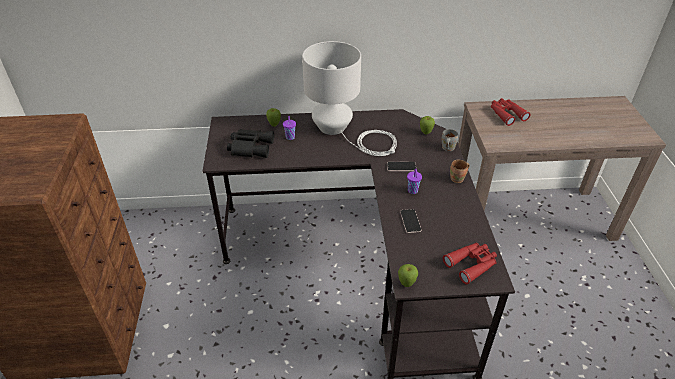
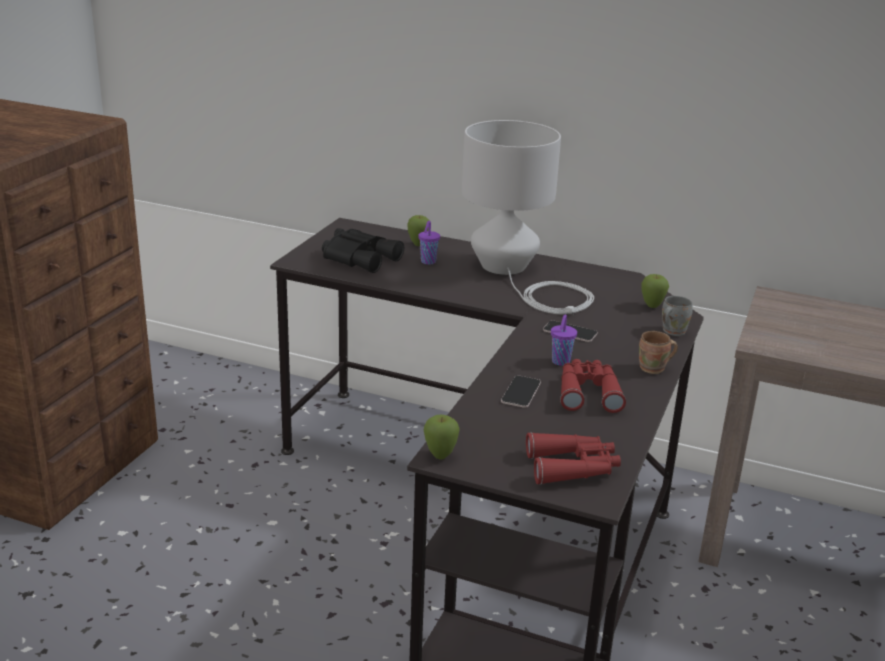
camera: 25 degrees right, 15 degrees down
(506, 114) = (821, 316): red binoculars -> red binoculars (588, 392)

